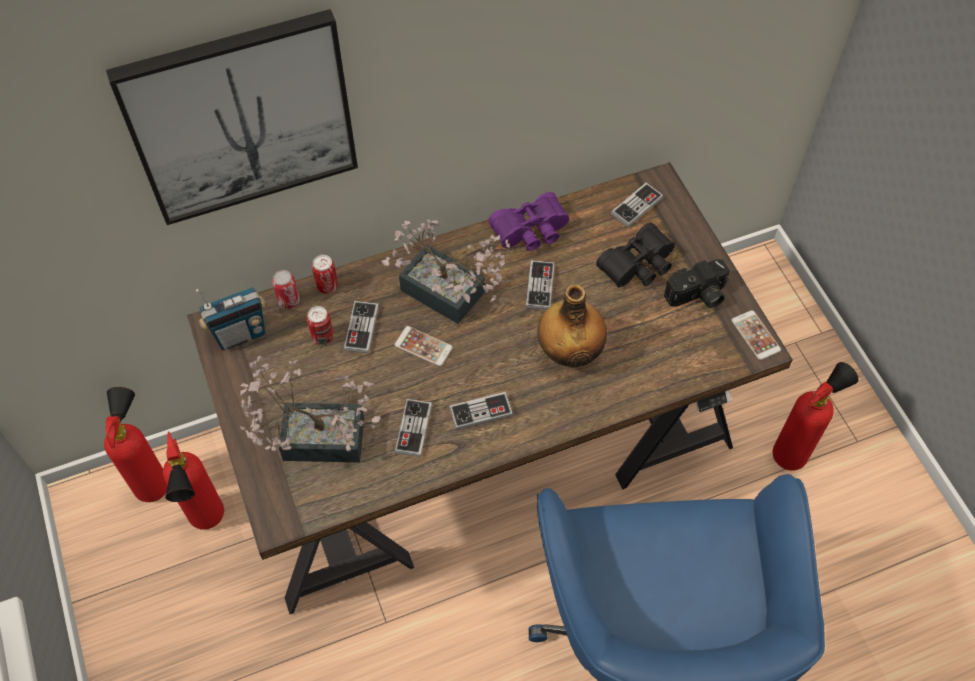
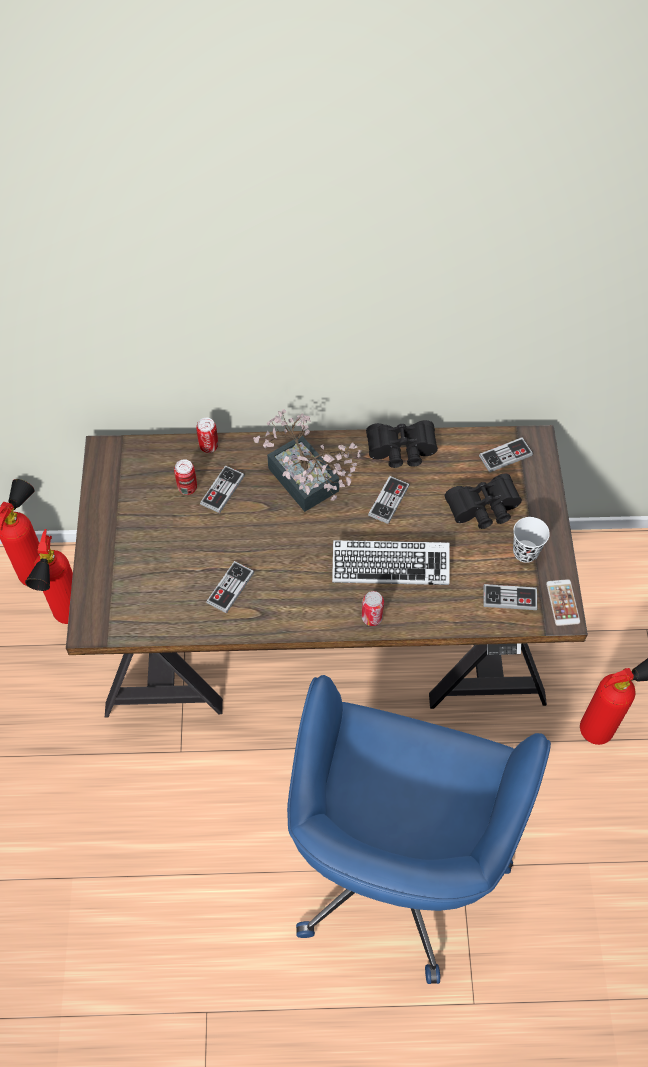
camera: 20 degrees right, 0 degrees up
(240, 334) = (122, 465): radio -> none
(241, 118) = (152, 284): picture -> none
(288, 301) = (172, 449): can -> can (372, 617)
(313, 437) = (146, 568): potted plant -> none
(423, 346) = (267, 521): phone -> none
(481, 412) = (292, 592): game controller -> game controller (509, 598)
(531, 232) = (401, 452): purple binoculars -> black binoculars
(570, 352) = (390, 566): bottle -> keyboard
(697, 296) = (525, 552): camera -> white cup

